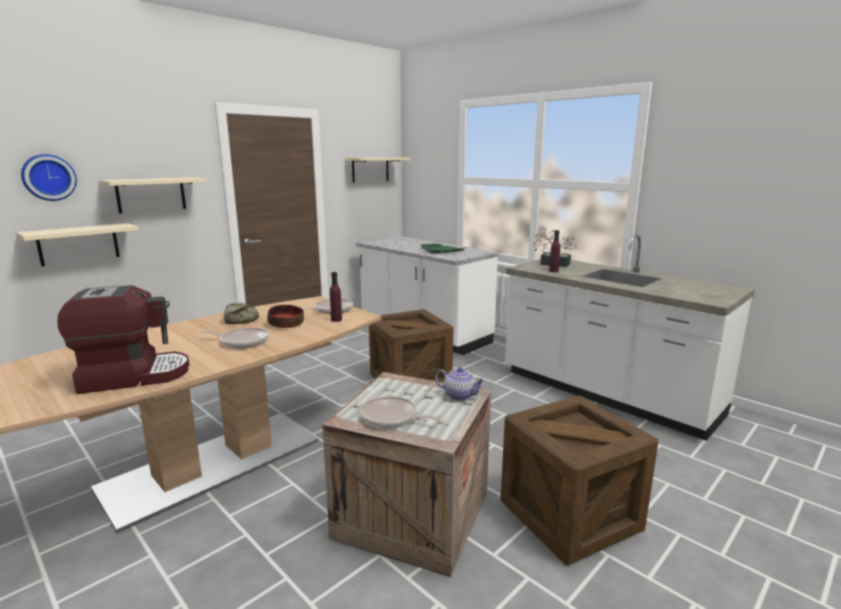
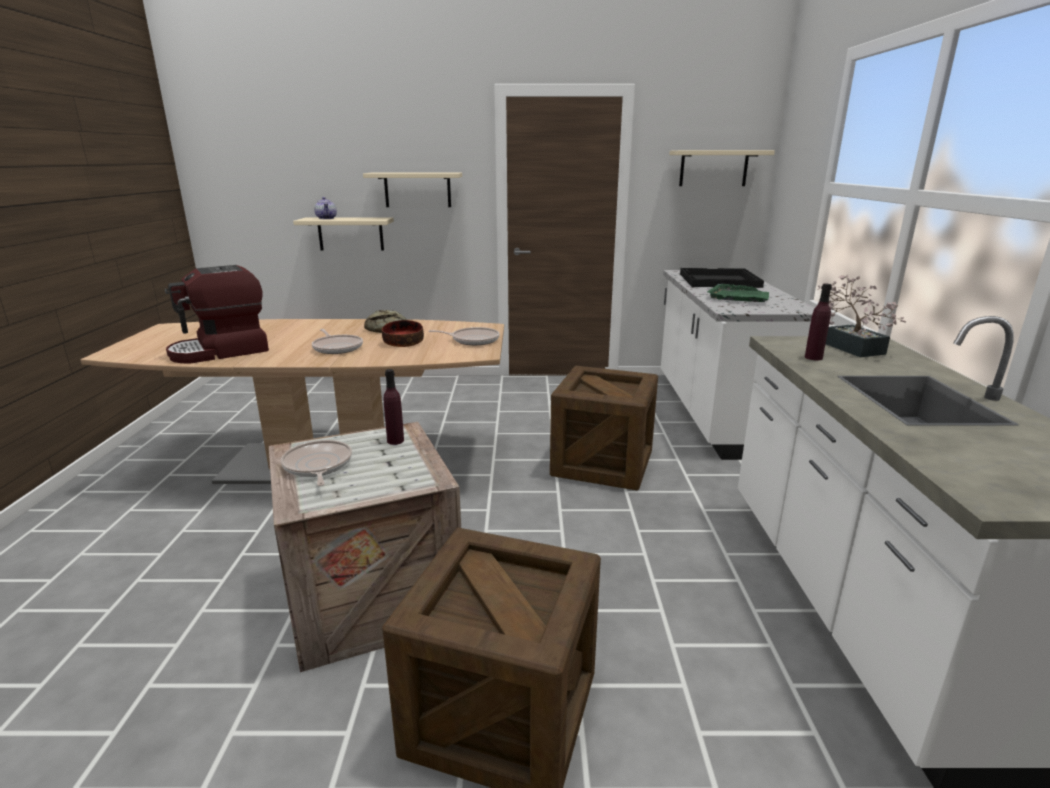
camera: 45 degrees right, 5 degrees up
(48, 177) = (330, 168): wall clock -> none
(134, 375) = (222, 351): coffee machine -> coffee machine turned 120 degrees clockwise
(336, 320) = (450, 351): purple bottle -> purple bottle (395, 441)
(405, 243) = (718, 280): none -> black tray
(459, 395) = (417, 476): teapot -> teapot (326, 218)

